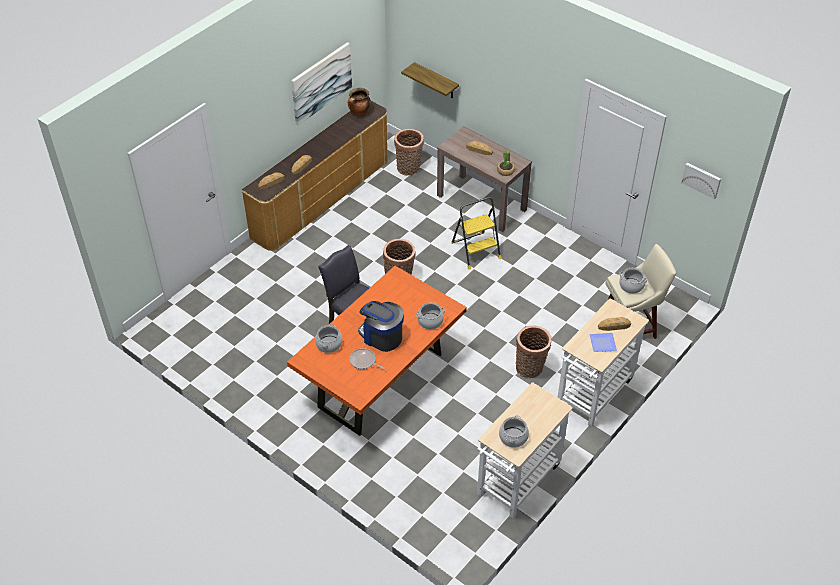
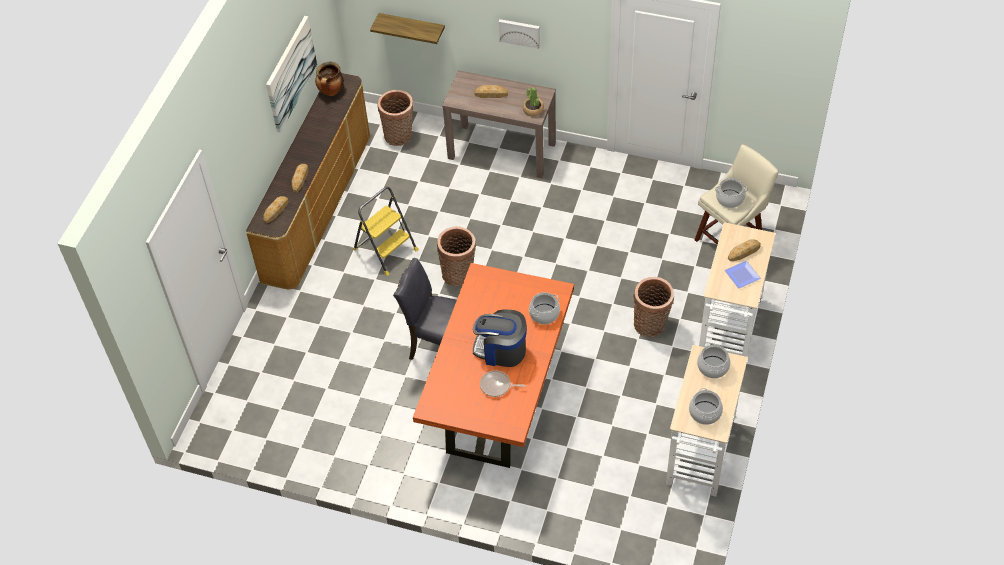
camera: 20 degrees left, 5 degrees up
(329, 344) = (448, 380): cooking pot -> cooking pot (713, 367)
(475, 249) = (523, 208): yellow step ladder -> yellow step ladder (384, 248)
(701, 179) = (773, 60): picture -> picture (519, 32)

